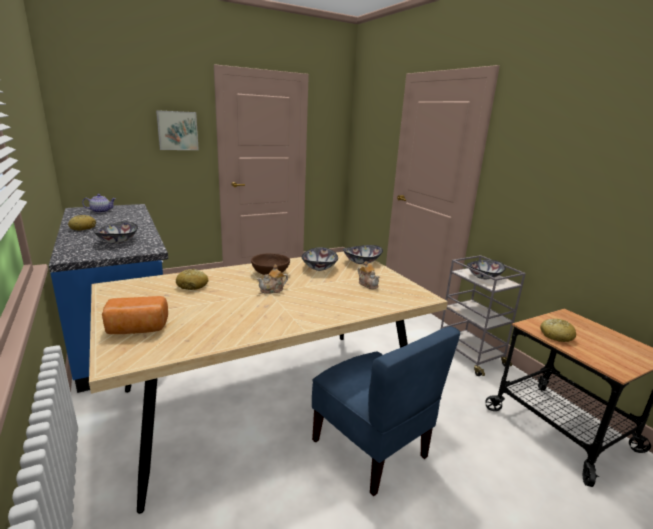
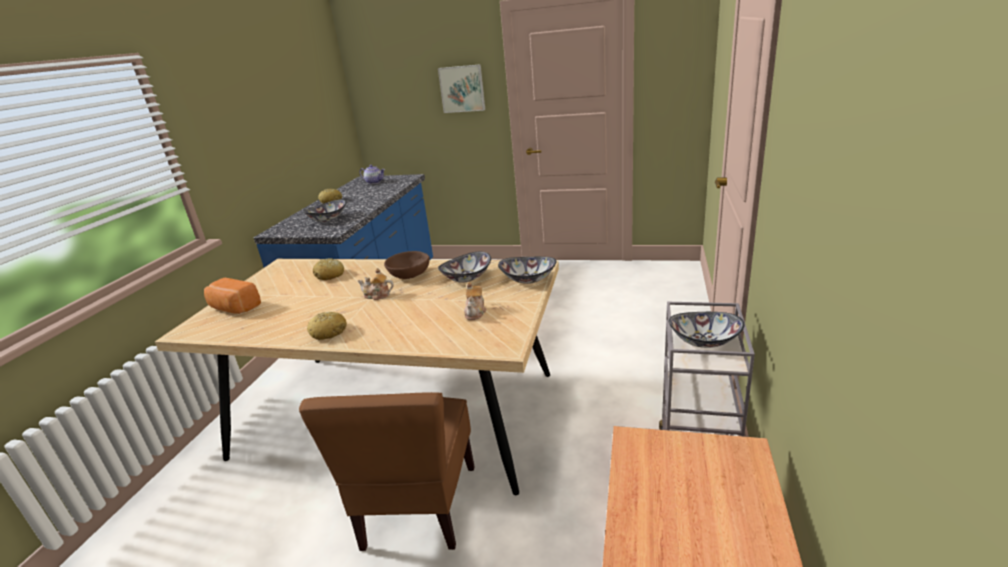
camera: 45 degrees right, 5 degrees up
(371, 448) = (418, 507): blue chair -> brown chair
(555, 335) = (644, 471): bread -> bread (329, 332)

